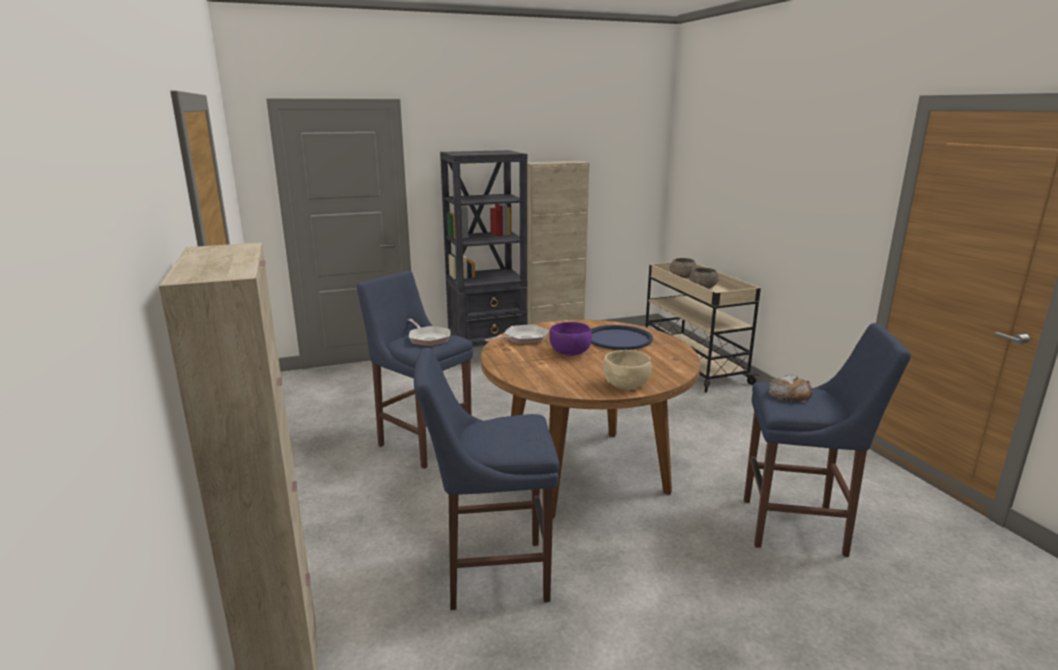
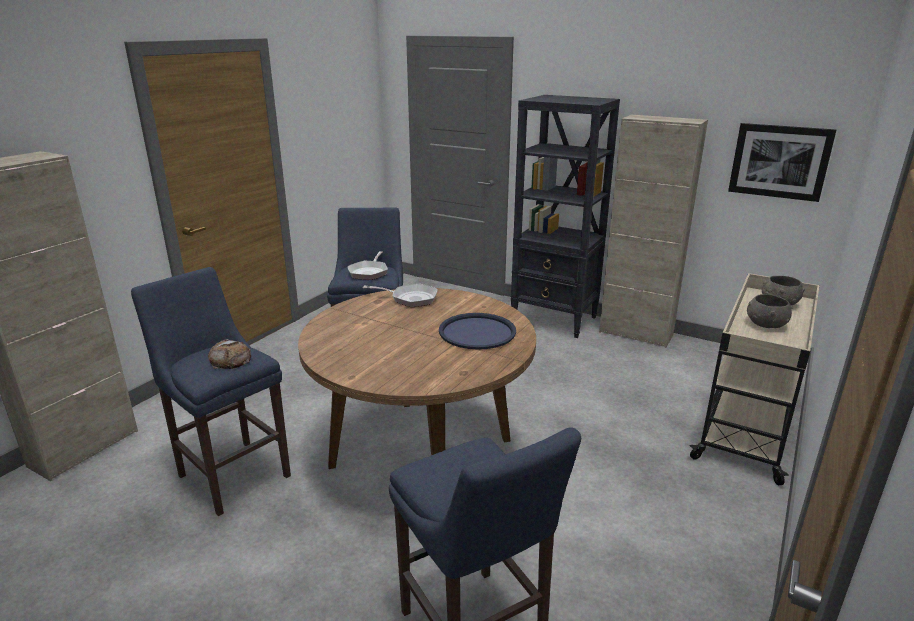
camera: 50 degrees right, 5 degrees up
(570, 353) = (406, 325): purple bowl -> none
(623, 186) = (779, 161): none -> picture
(626, 385) = (360, 370): beige bowl -> none
(789, 394) = (464, 465): bread -> bread (230, 359)

